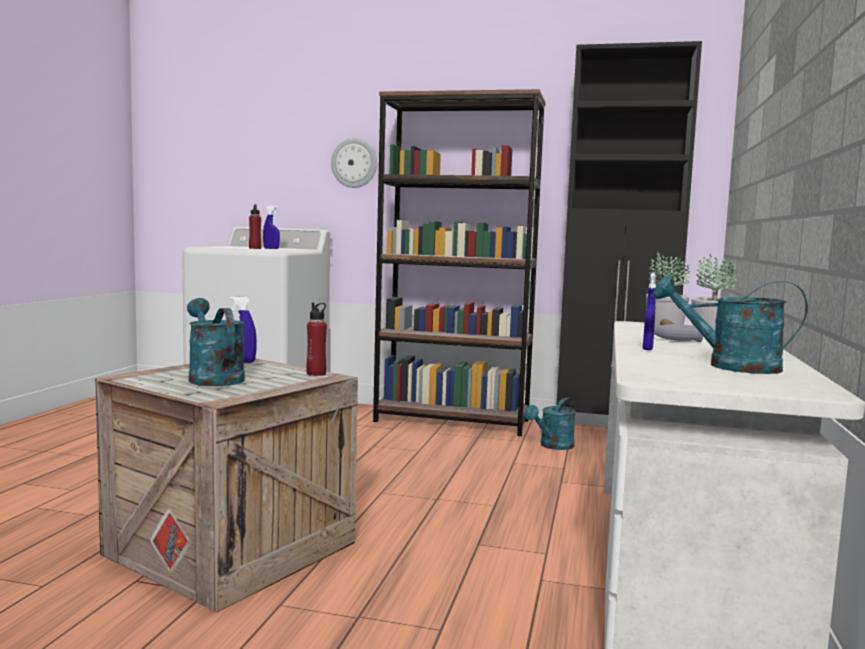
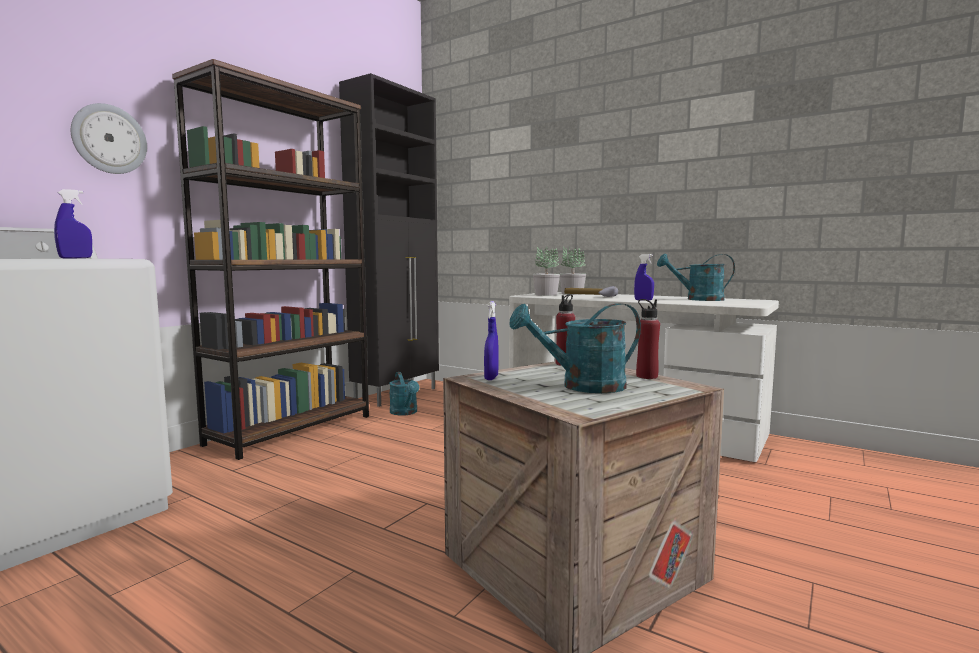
camera: 70 degrees left, 0 degrees up
(255, 248) = (62, 258): red bottle -> red bottle (646, 376)
(730, 366) = (698, 299): turquoise watering can -> turquoise watering can turned 60 degrees clockwise

